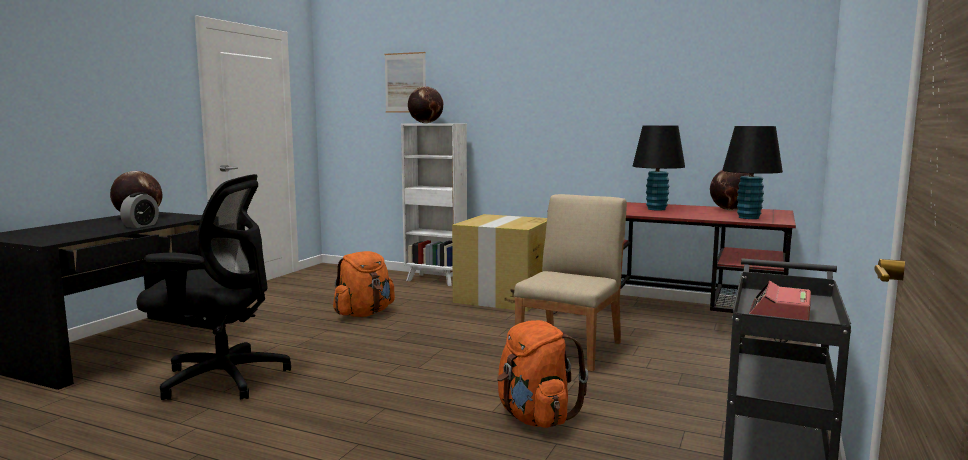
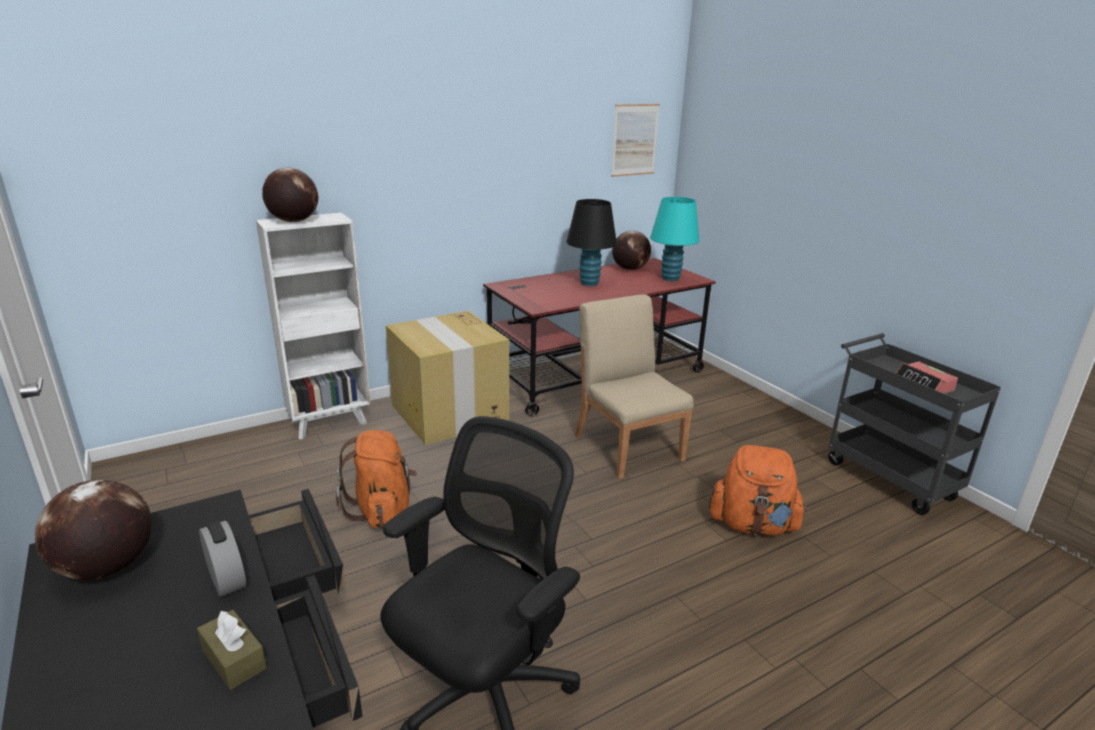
camera: 55 degrees left, 15 degrees up
(84, 234) = (234, 659): none -> brown tissue box
(405, 82) = (220, 157): picture -> picture (635, 140)
(748, 217) = (670, 278): black table lamp -> turquoise table lamp

